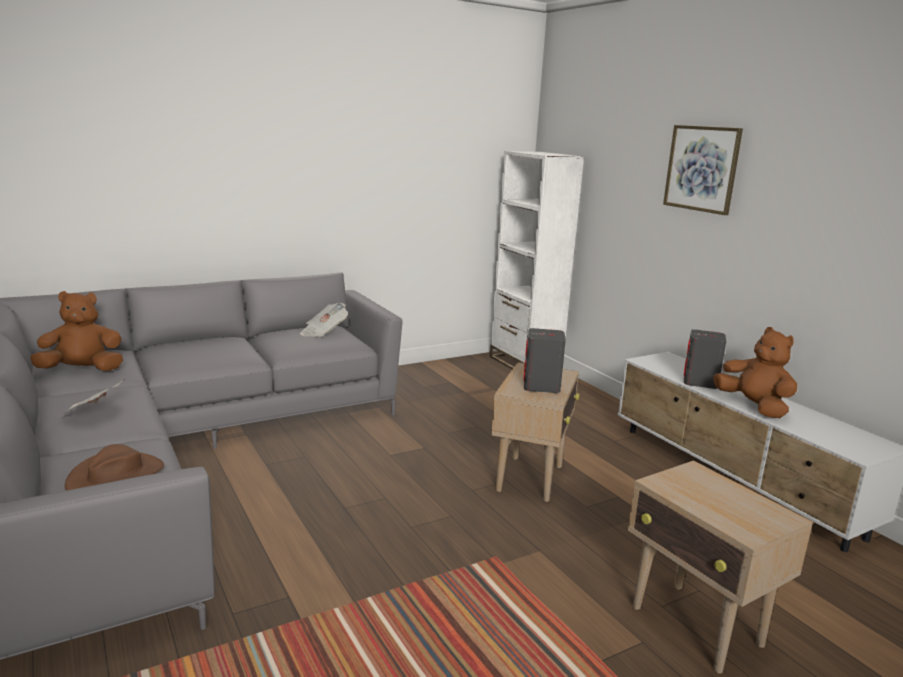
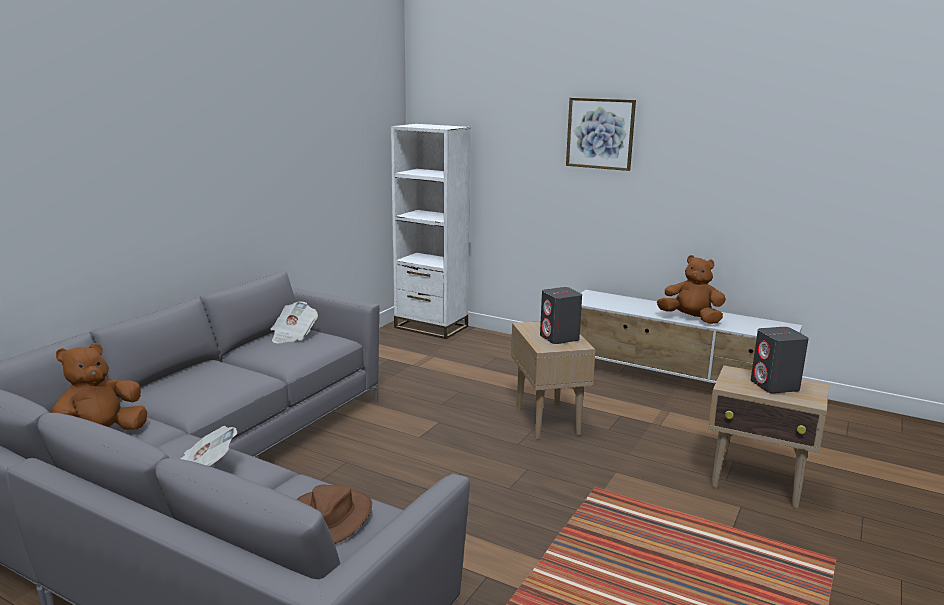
camera: 30 degrees left, 0 degrees up
(700, 382) = (638, 309): grey speaker -> grey speaker (775, 386)

